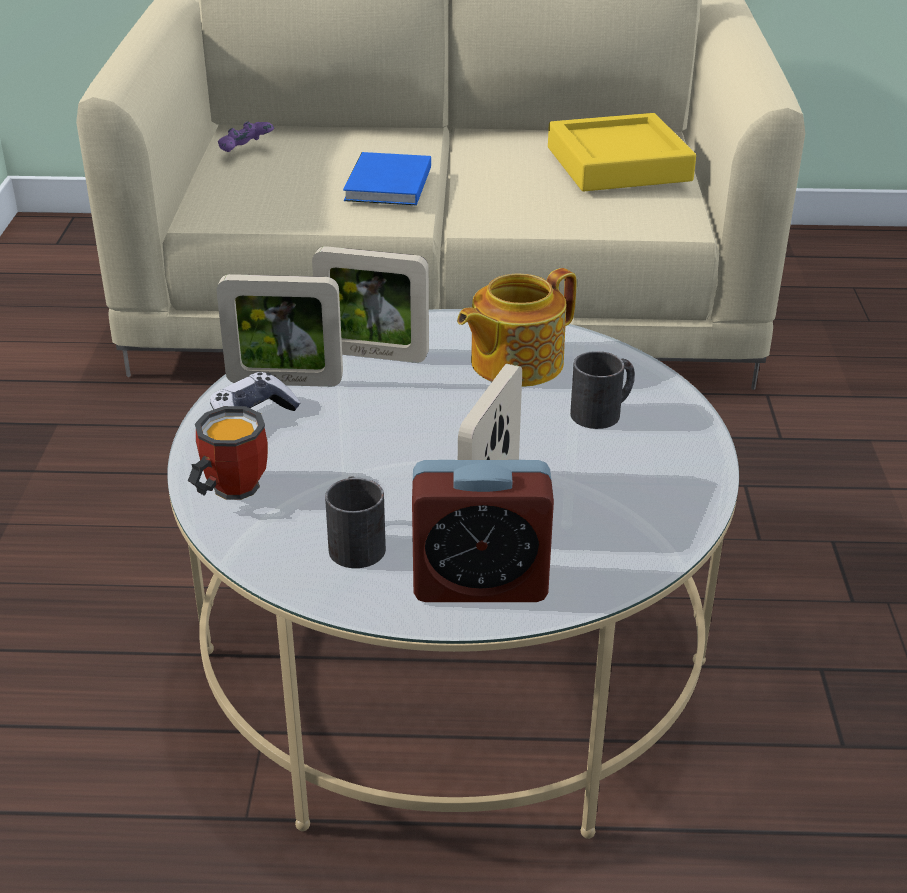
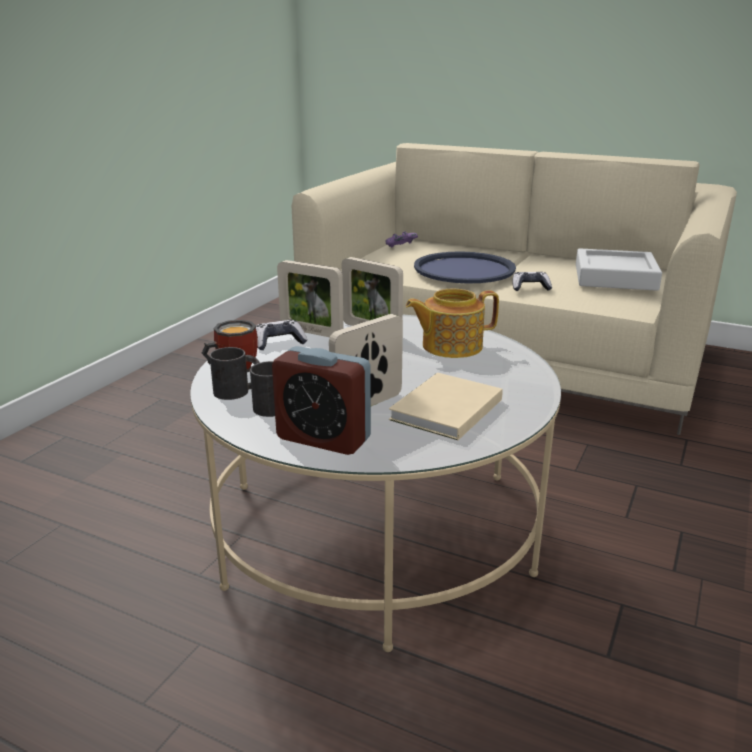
camera: 25 degrees right, 10 degrees down
(386, 184) = (464, 269): blue book -> blue tray
(512, 206) = (530, 287): none -> game controller
(598, 487) = (443, 410): none -> beige book
(603, 411) = (483, 377): black mug -> black mug (238, 391)
(618, 164) = (615, 277): yellow tray -> grey tray

